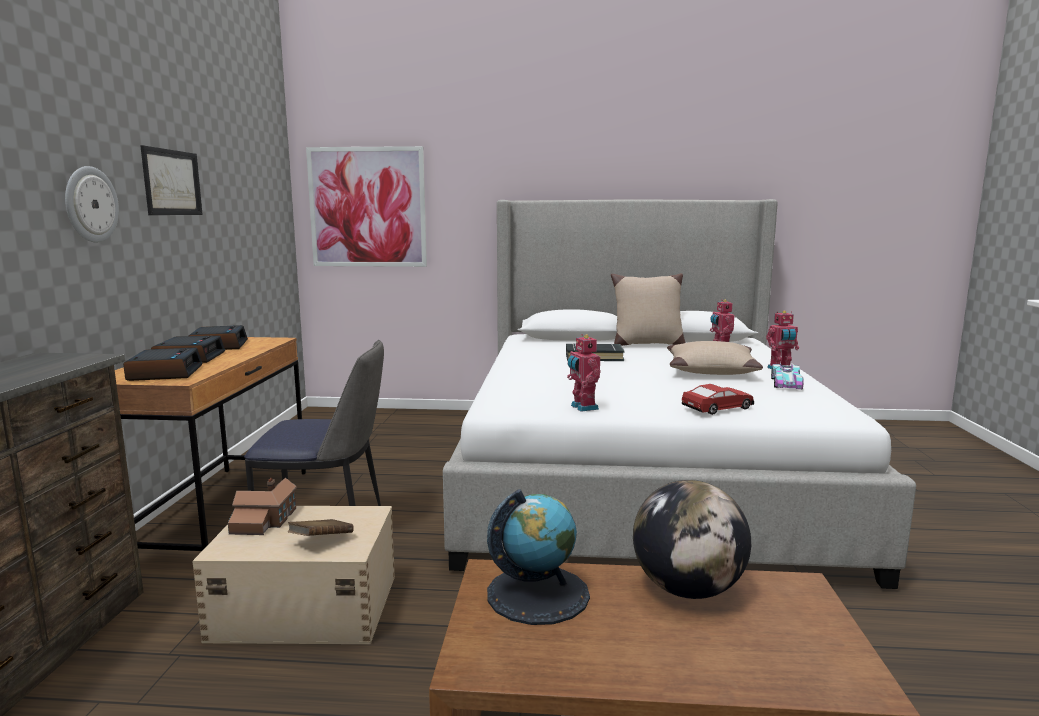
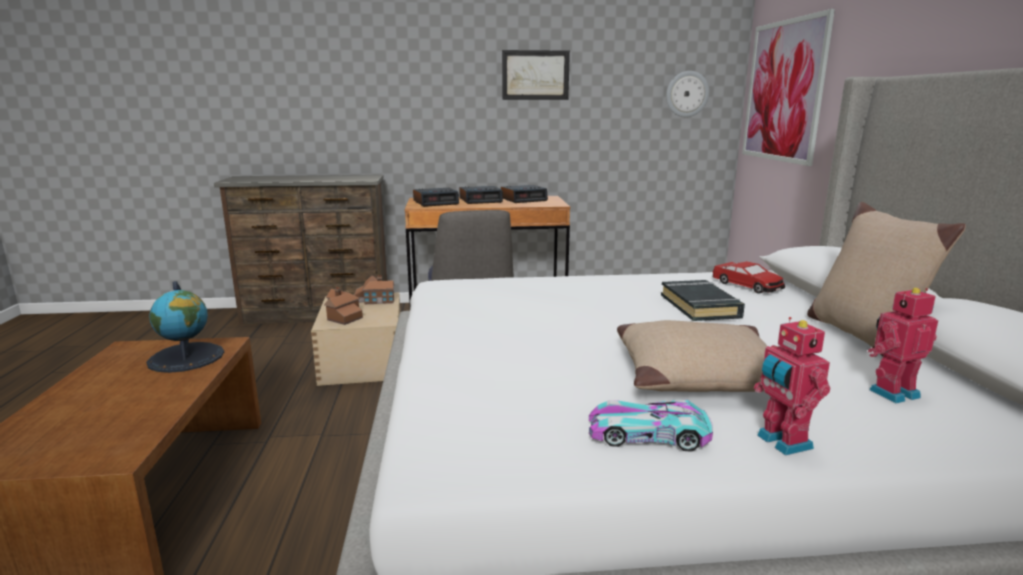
camera: 80 degrees right, 5 degrees up
(90, 204) = (446, 93): wall clock -> wall clock (687, 94)
(321, 541) = (342, 316): brown book -> toy house
(582, 407) = (444, 308): toy robot -> none
(687, 590) = (152, 405): globe -> none
(718, 408) = (455, 368): toy car -> toy car (747, 285)

